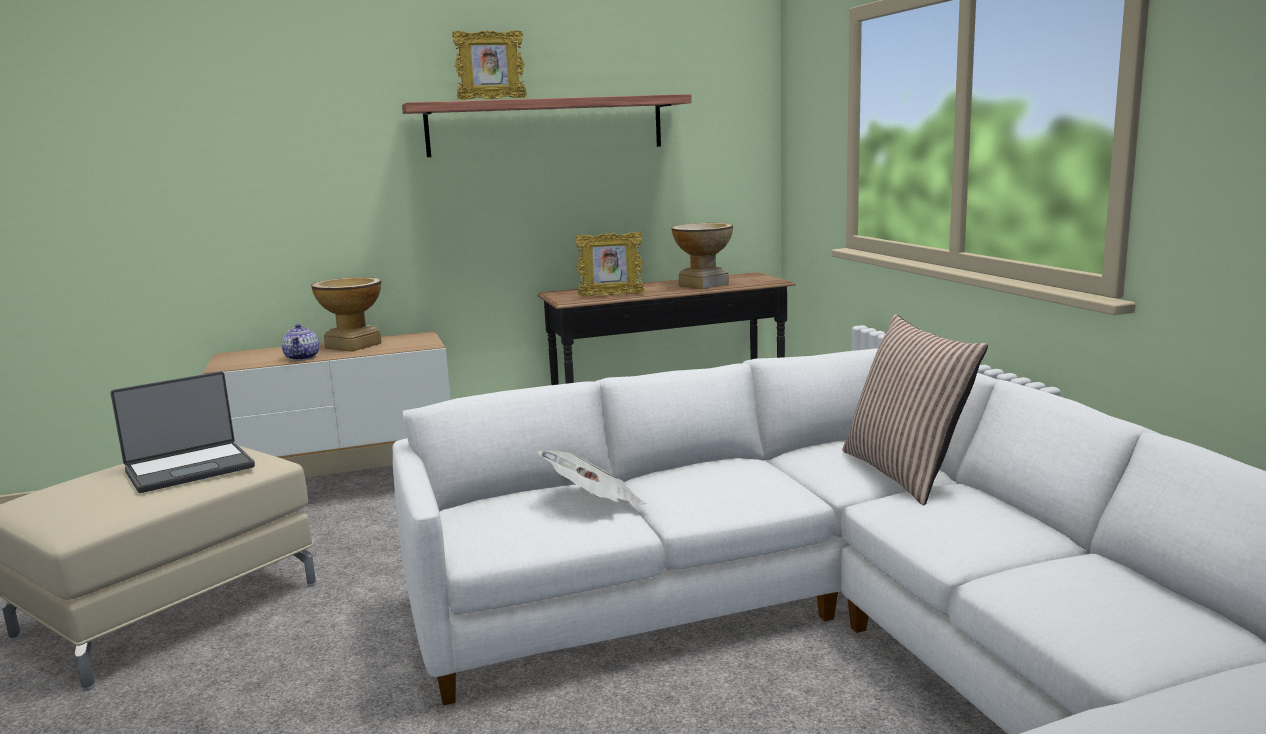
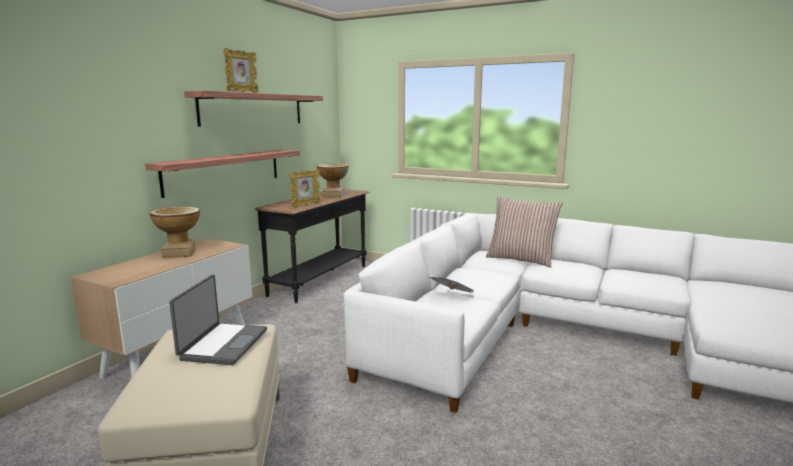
camera: 45 degrees left, 0 degrees up
(302, 357) = (165, 265): teapot -> none
(479, 228) = (225, 171): none -> shelf

